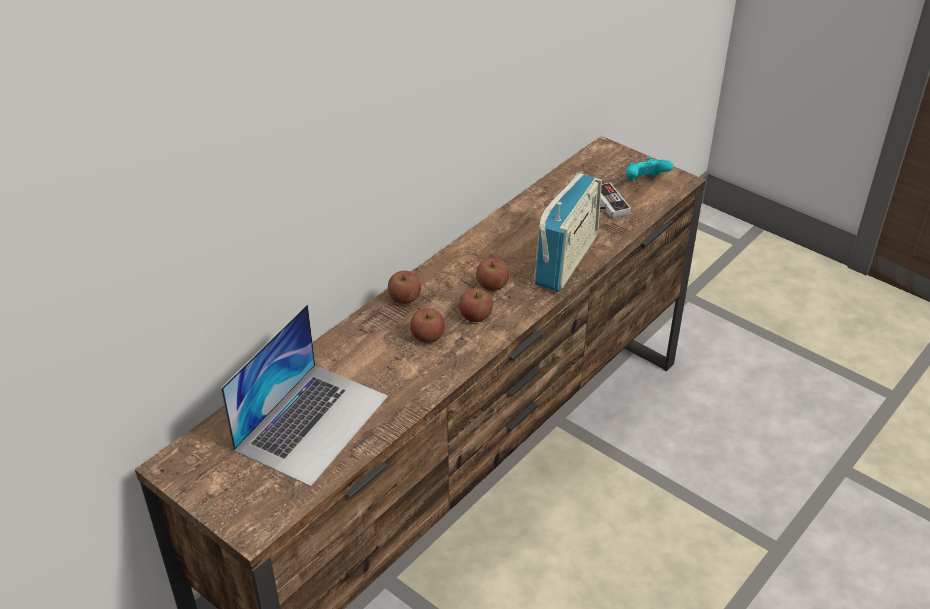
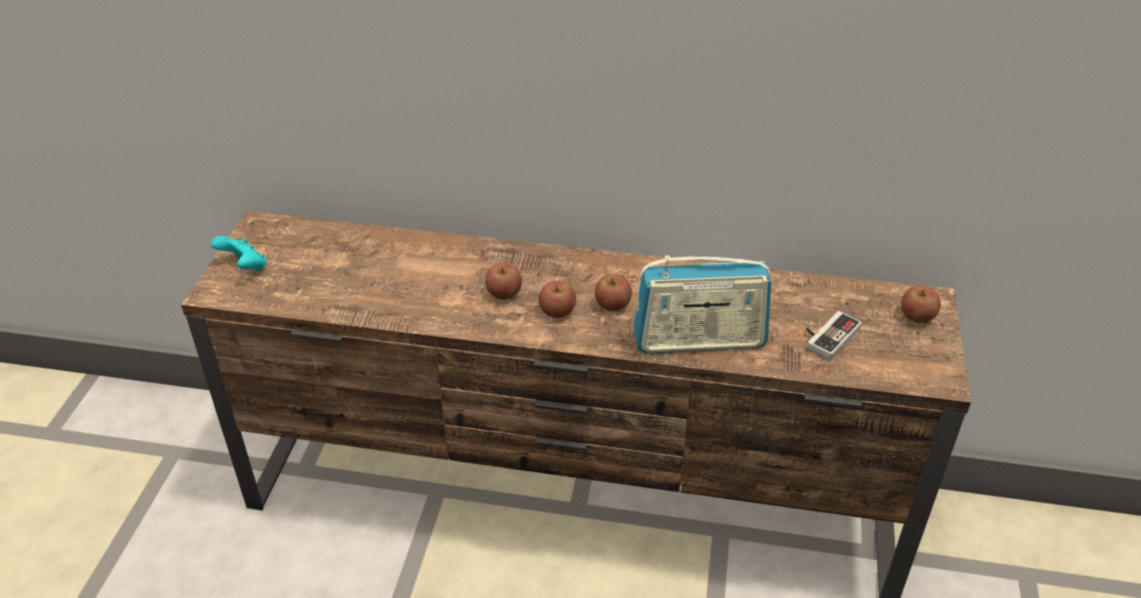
camera: 60 degrees right, 0 degrees up
(312, 422) = (348, 272): laptop -> none
(404, 298) = (545, 259): apple -> apple (917, 316)
(644, 181) = (904, 352): turquoise game controller -> turquoise game controller (245, 267)

